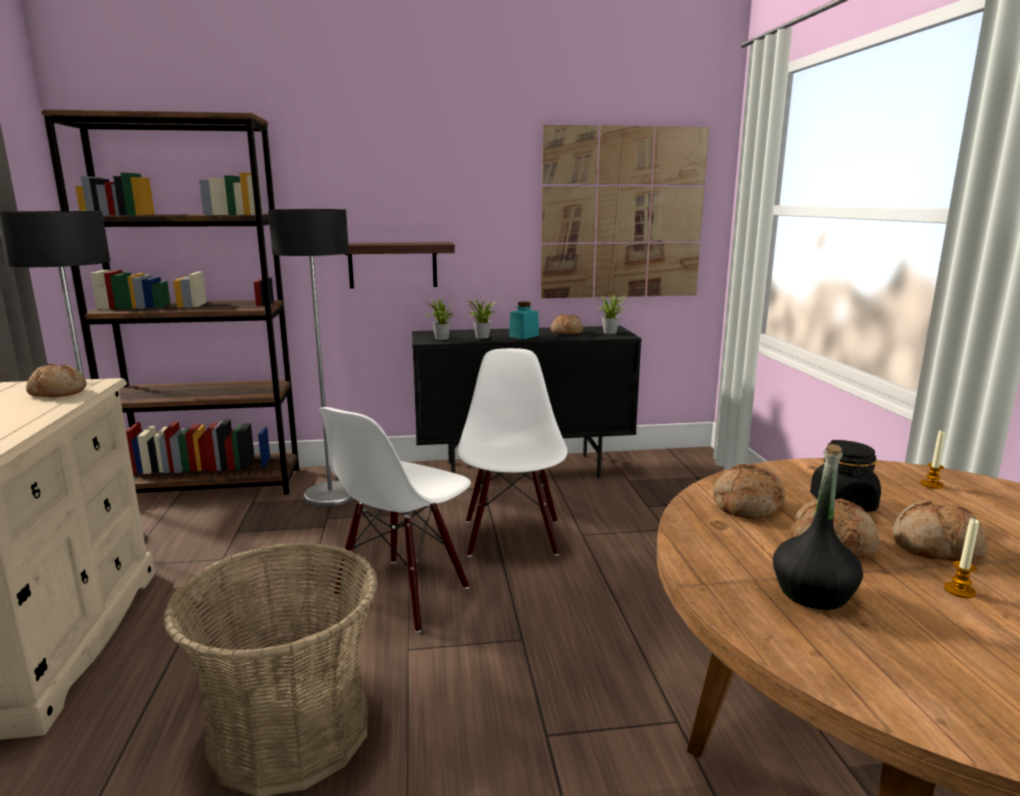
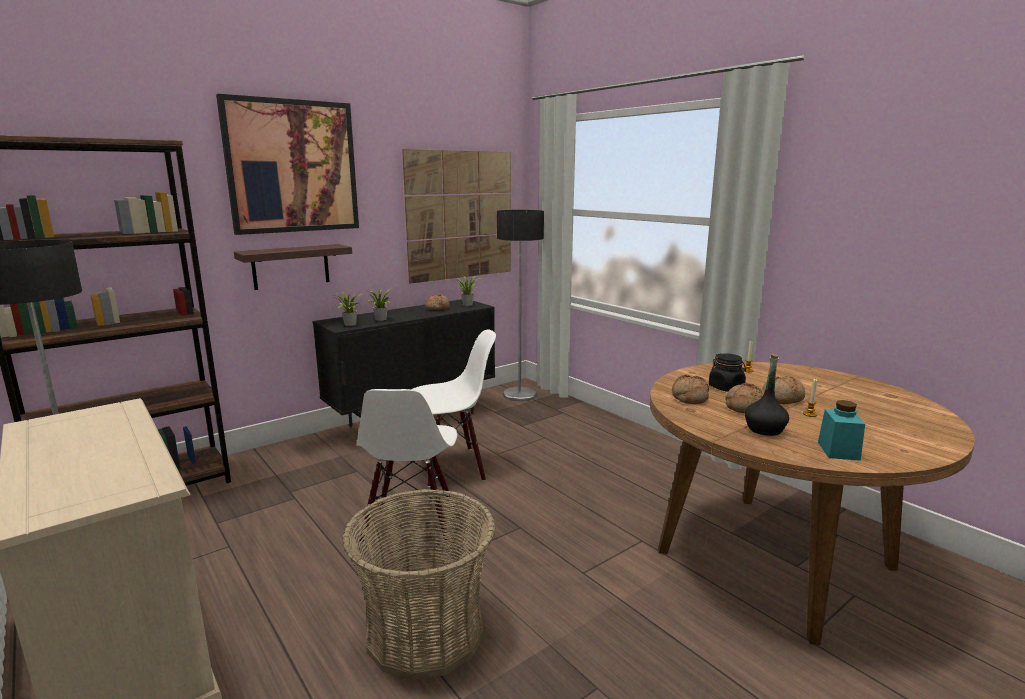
camera: 30 degrees left, 0 degrees up
(58, 392) = (103, 421): bread -> none
(331, 495) = (273, 473): floor lamp -> floor lamp (520, 395)
(401, 147) = (292, 167): none -> picture
(512, 537) = (451, 467): white chair -> white chair turned 105 degrees clockwise
(524, 336) = (411, 314): turquoise jar -> turquoise jar (838, 451)

